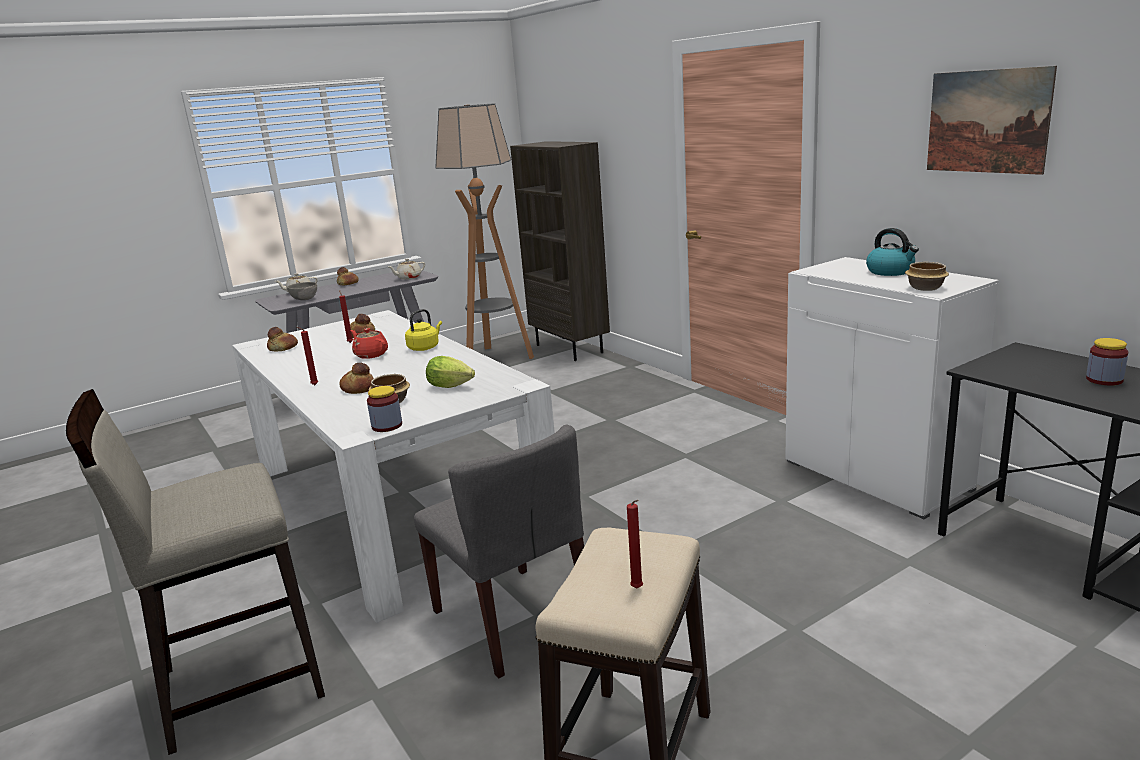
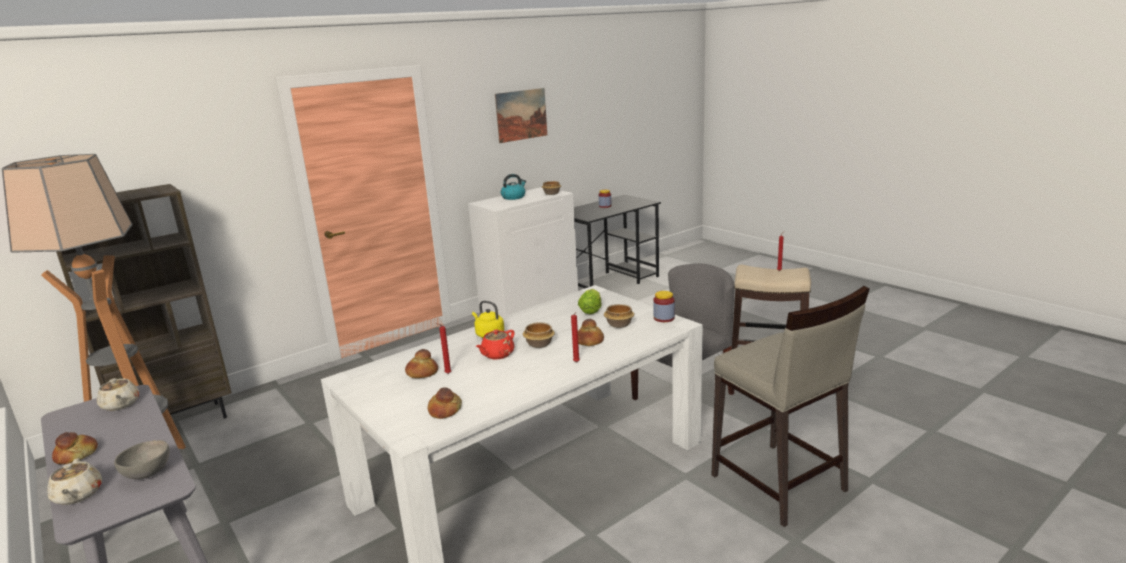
camera: 95 degrees left, 0 degrees up
(377, 368) = (539, 344): none -> bowl

